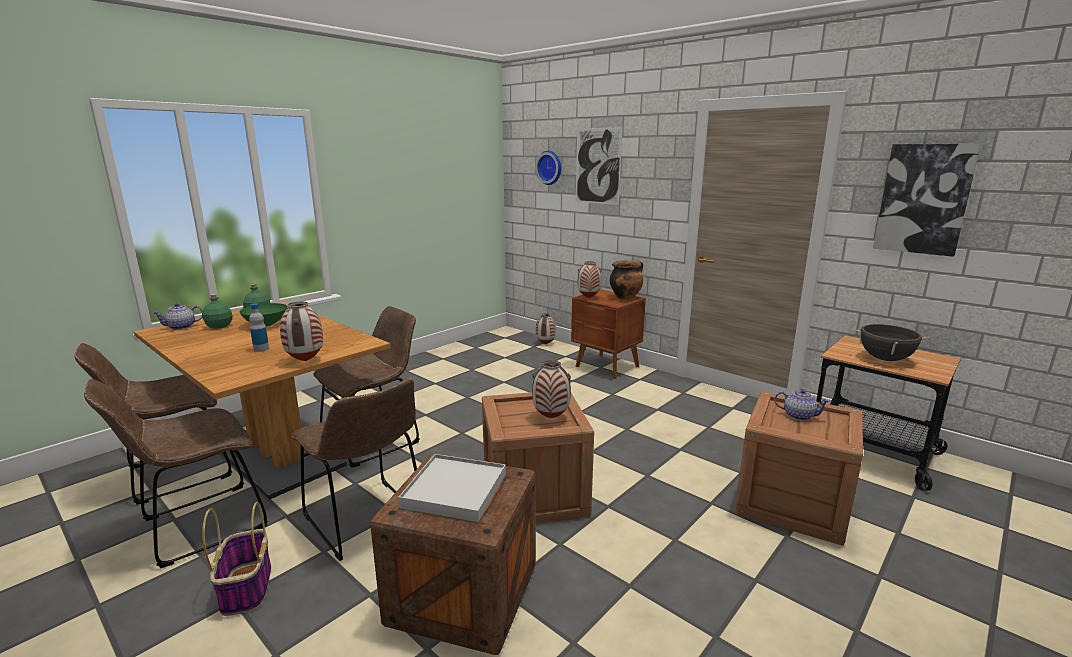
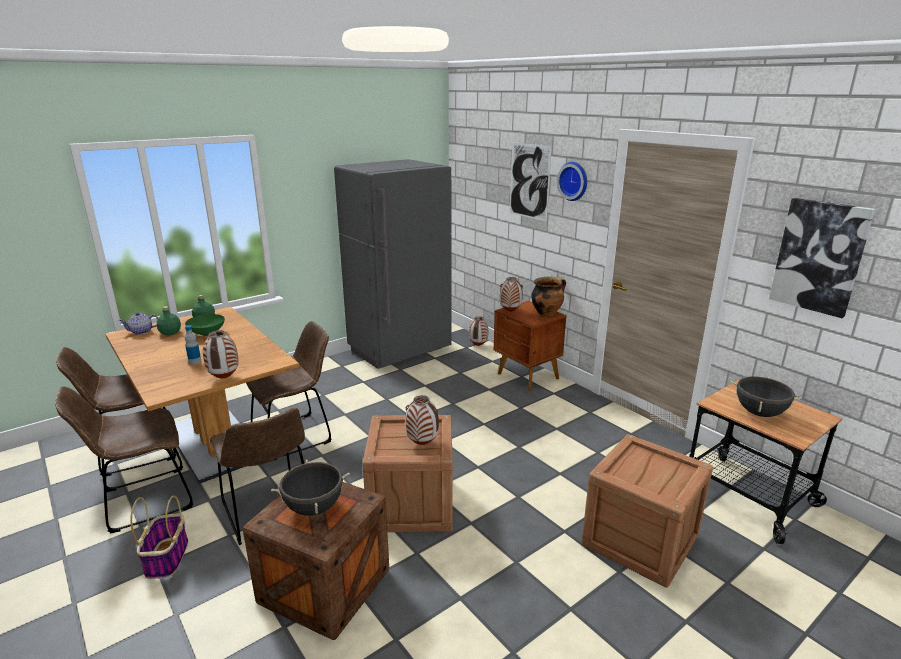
camera: 10 degrees right, 5 degrees up
(455, 490) = (314, 508): white tray -> black cooking pot
(465, 354) = (400, 351): none -> grey fridge
(550, 167) = (488, 176): wall clock -> wall clock (574, 181)
(798, 415) = (648, 464): teapot -> none

